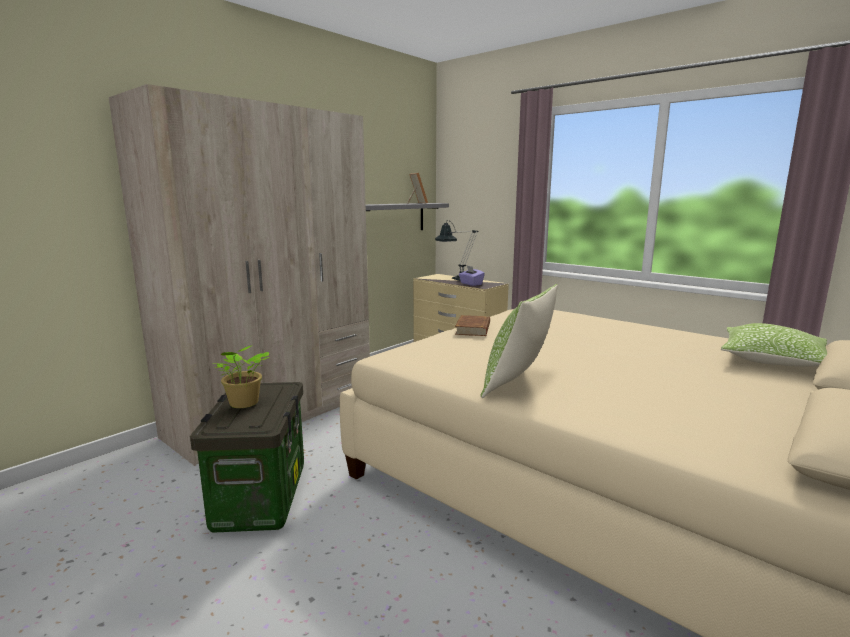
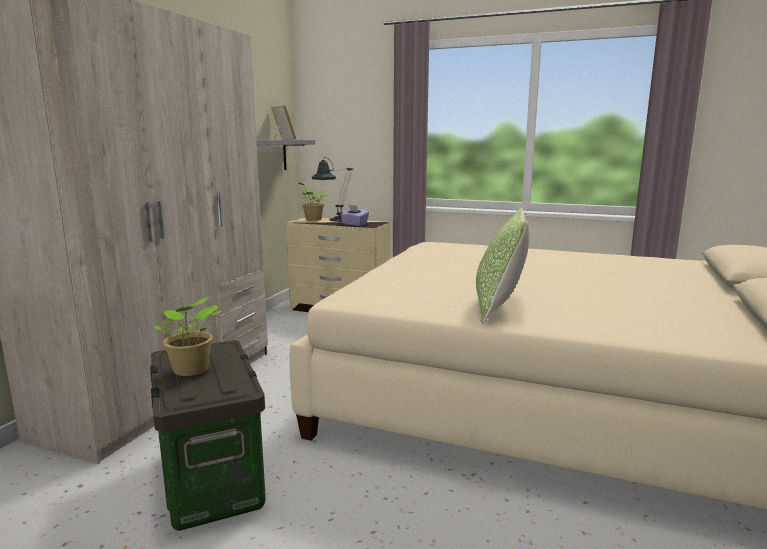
camera: 20 degrees left, 0 degrees up
(439, 276) = (312, 219): none -> potted plant
(473, 329) = (401, 265): brown book -> none
(772, 360) = (670, 268): pillow -> none

